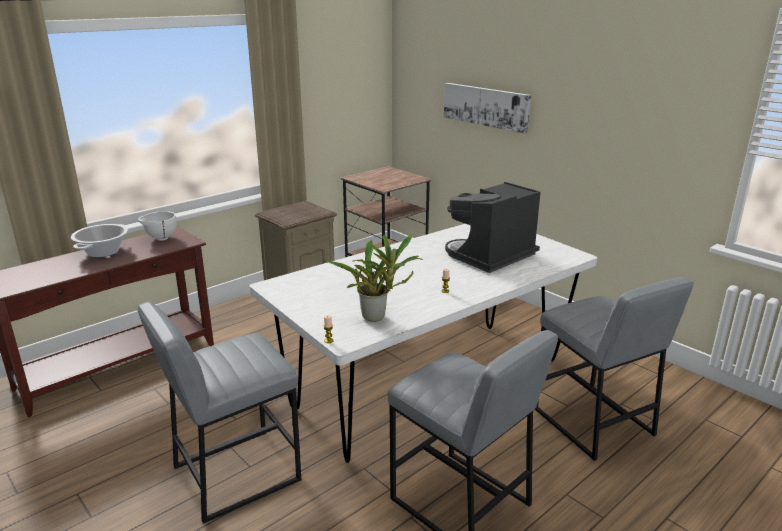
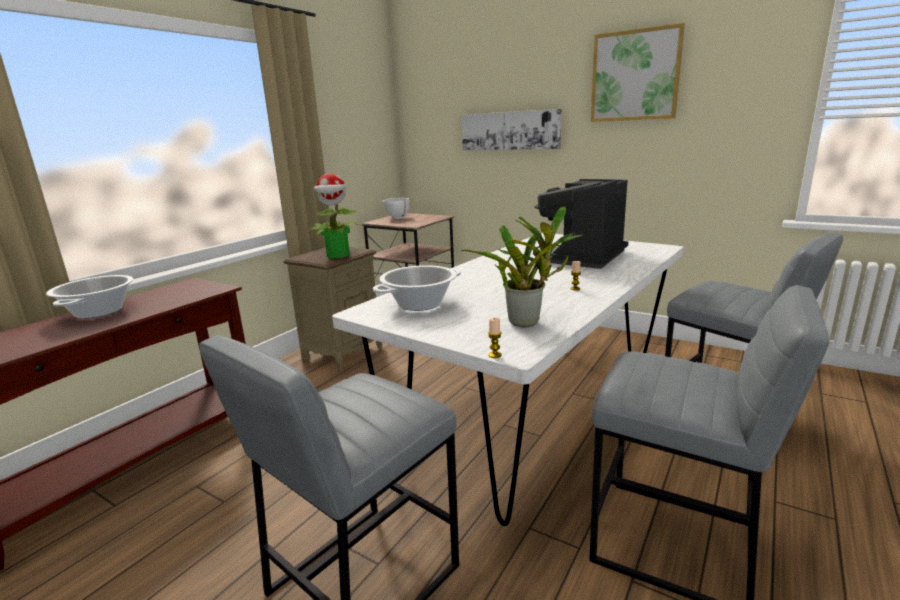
camera: 15 degrees left, 5 degrees down
(160, 239) = (177, 290): white bowl -> white bowl (396, 218)
(300, 215) = (338, 255): none -> potted plant
(316, 285) = (420, 304): none -> cooking pot
(595, 76) = (635, 76): none -> picture

